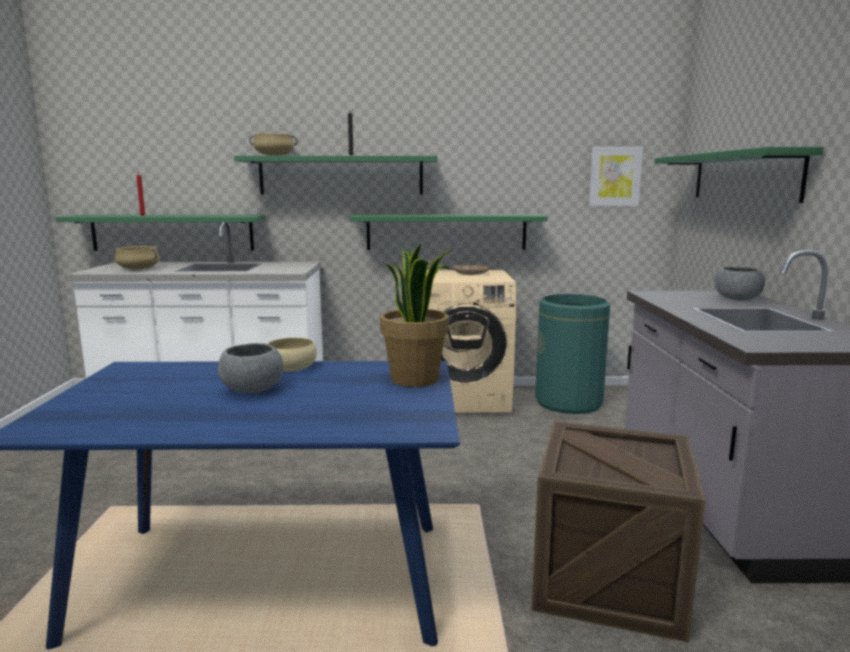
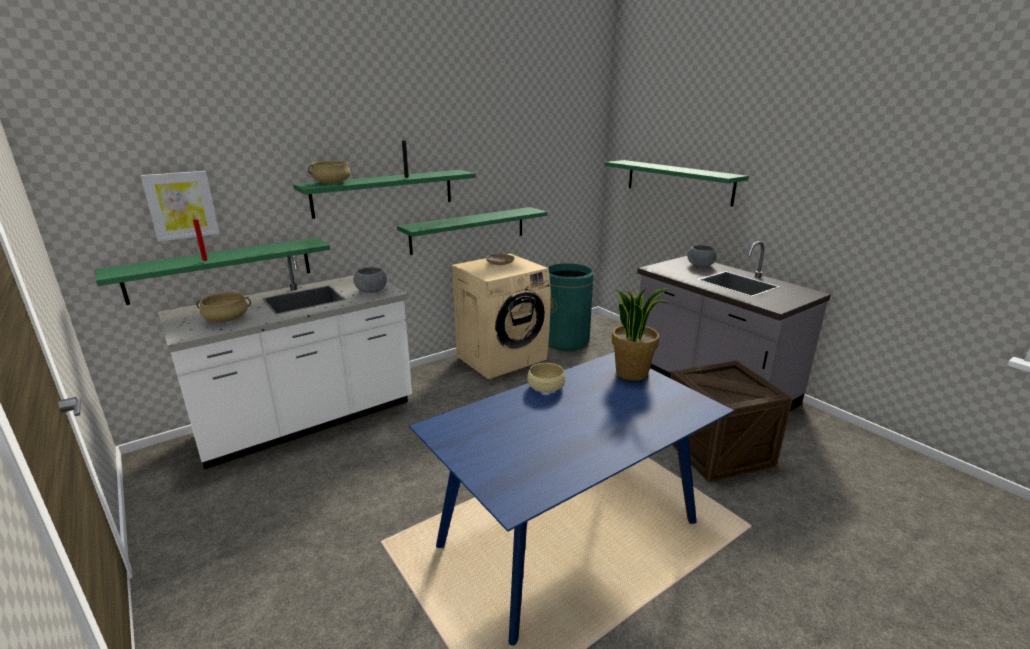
camera: 35 degrees left, 10 degrees up
(252, 390) = (567, 415): grey bowl -> grey bowl (371, 291)
(614, 176) = (573, 173): picture -> picture (181, 205)

